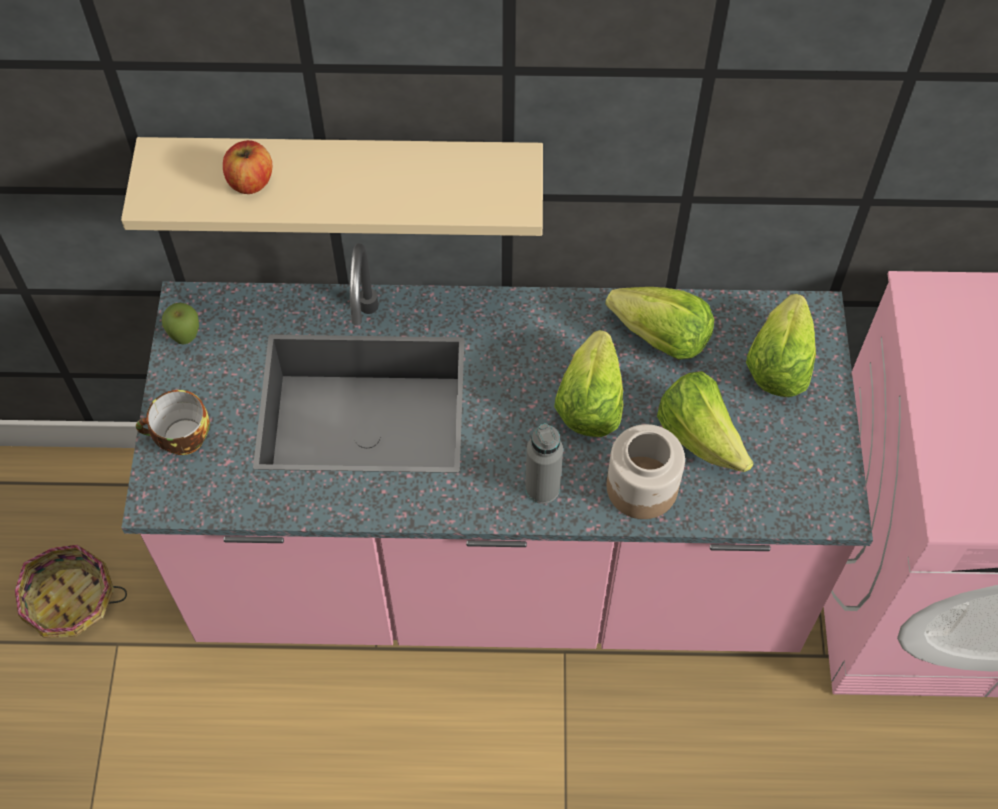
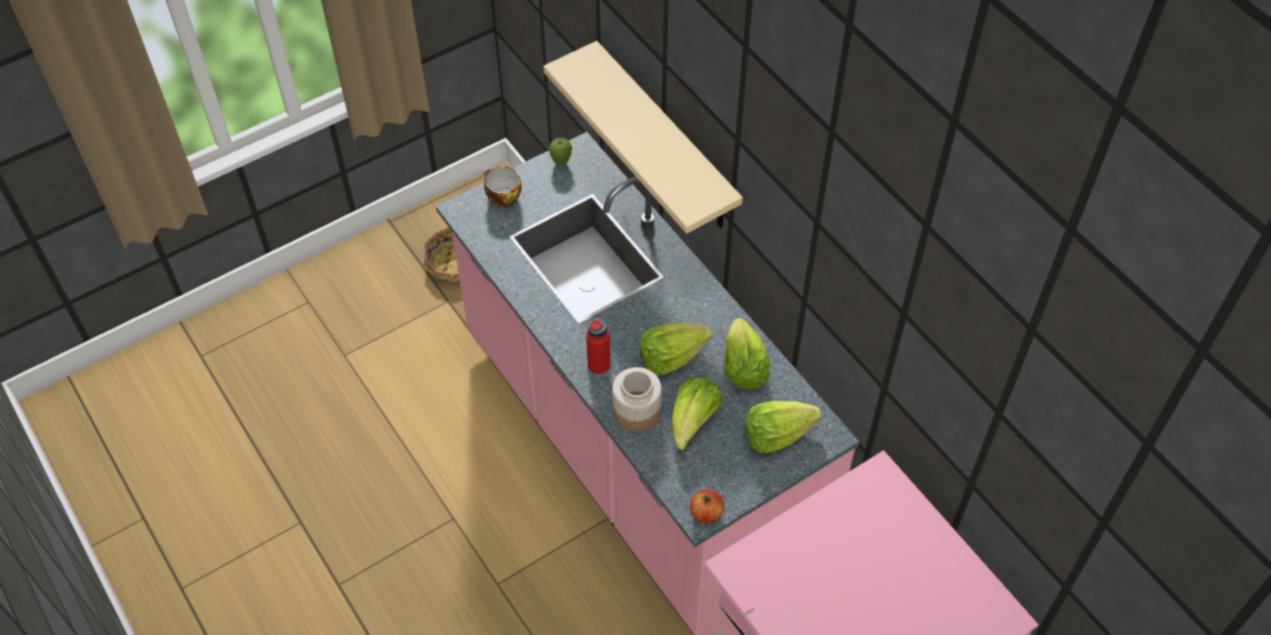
camera: 55 degrees right, 5 degrees down
(250, 181) = (608, 97): apple -> apple (706, 513)
(542, 488) = (599, 366): grey bottle -> red bottle

